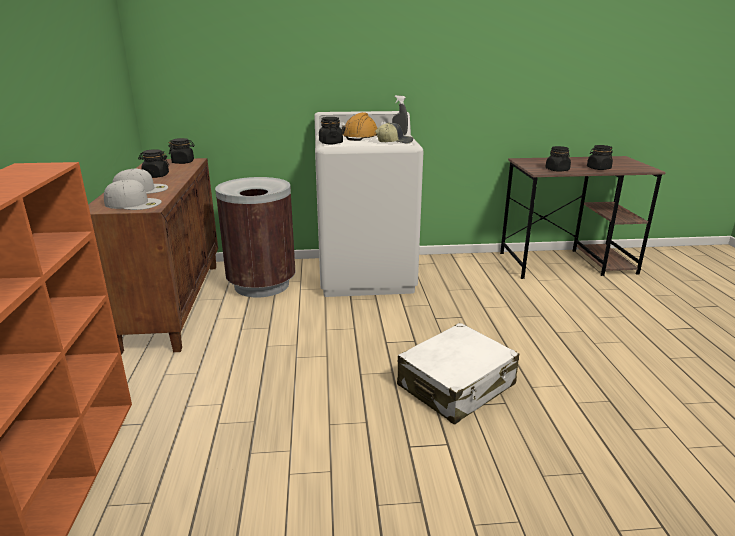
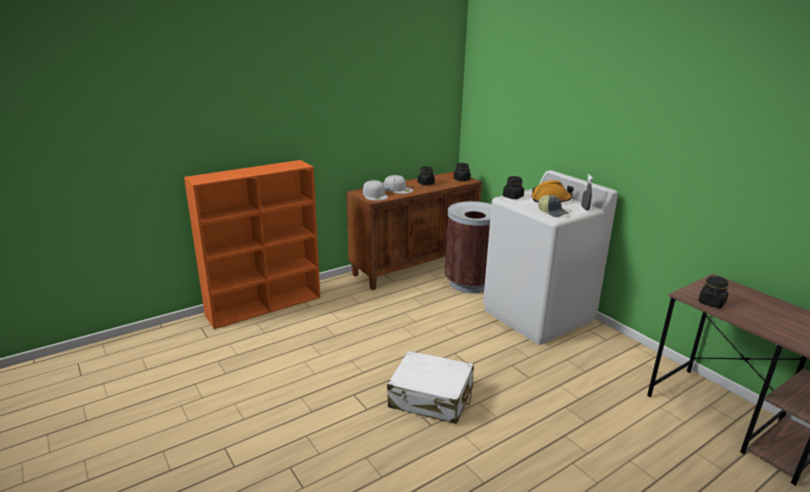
camera: 60 degrees right, 0 degrees up
(598, 168) = (767, 325): black jar -> none

